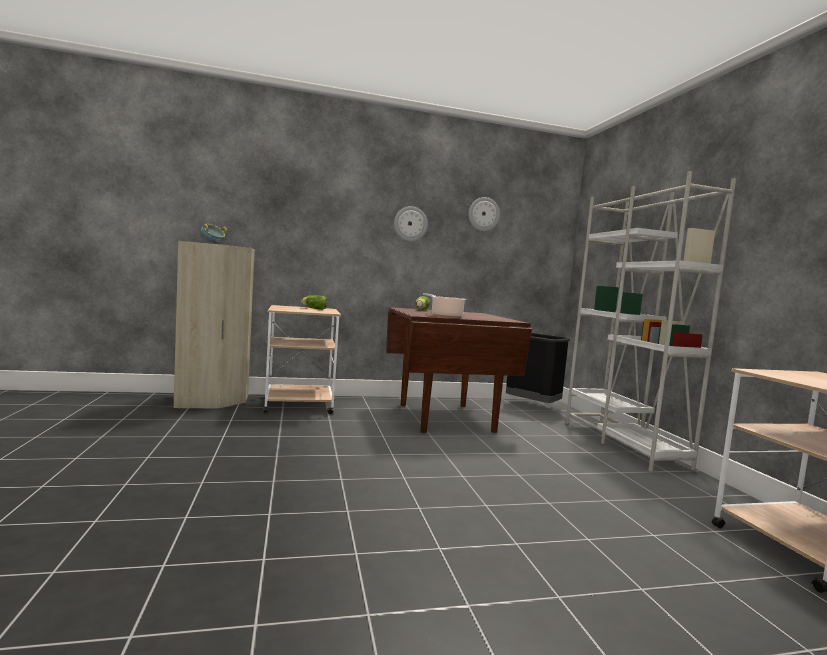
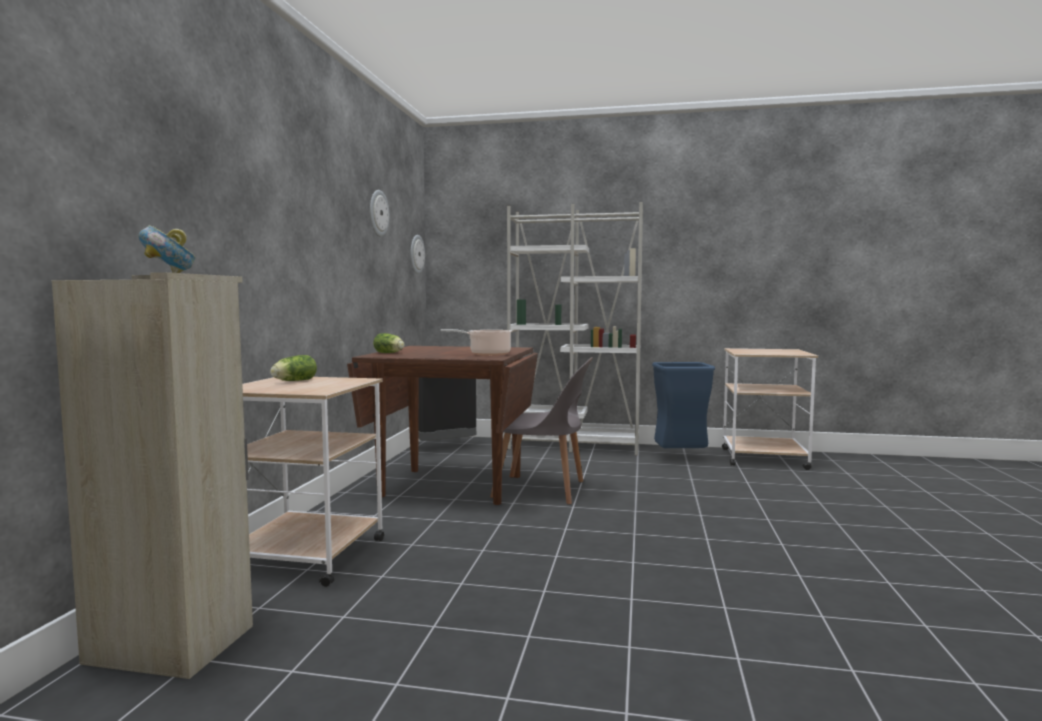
camera: 65 degrees left, 0 degrees up
(410, 224) = (329, 225): wall clock -> wall clock (416, 254)
(473, 442) = (543, 490): none -> grey chair
(680, 494) = (680, 459): none -> blue trash can

